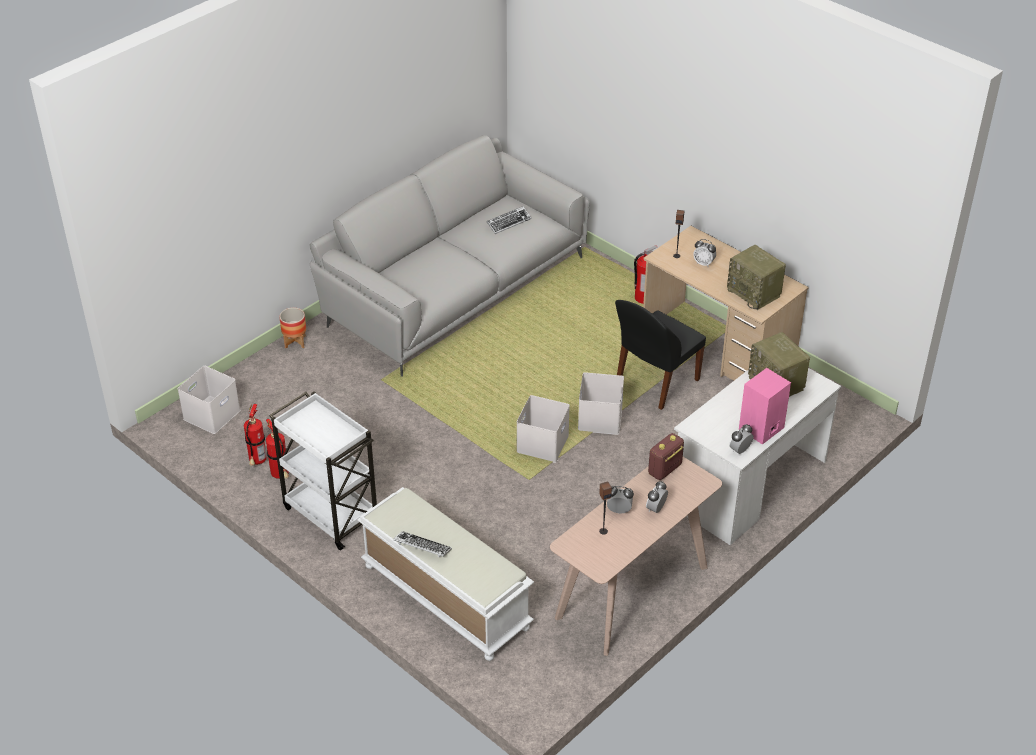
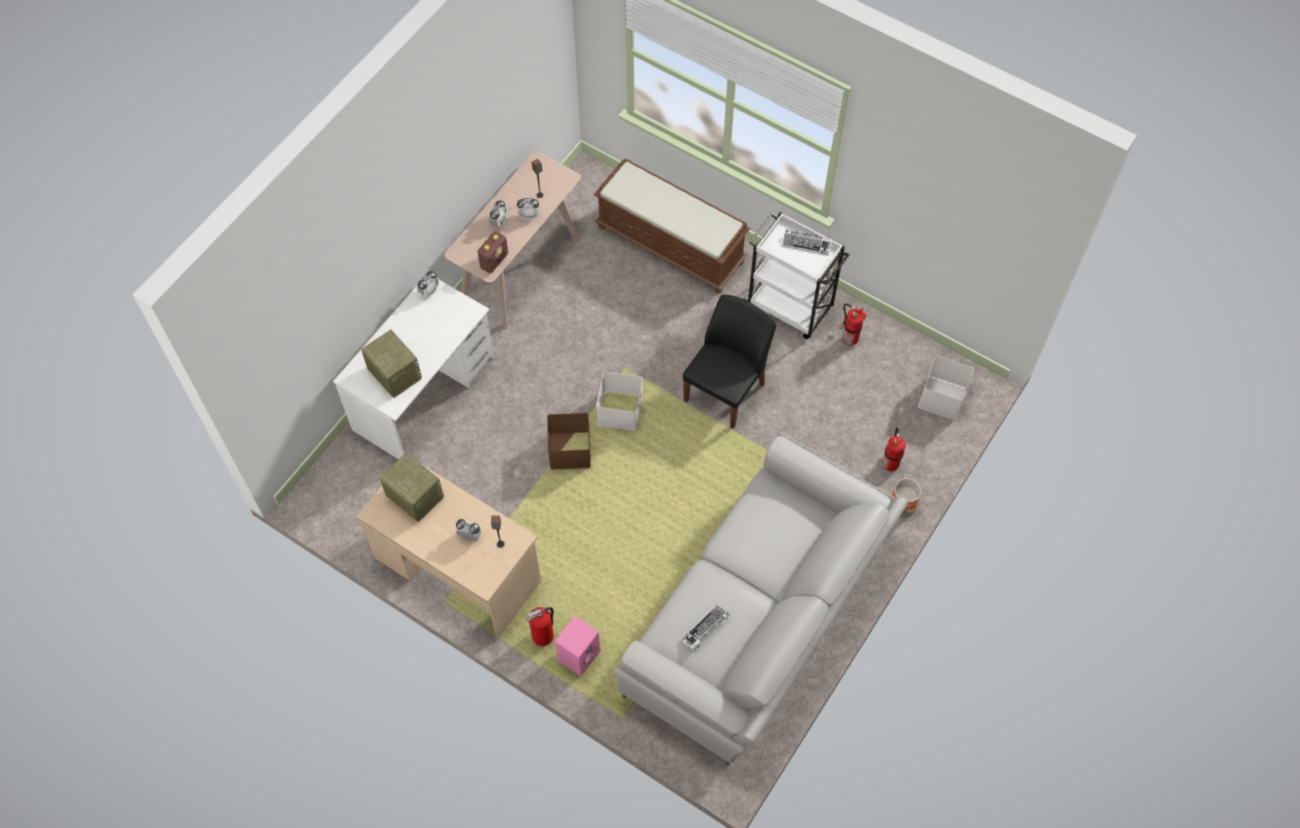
camera: 170 degrees right, 20 degrees up
(257, 462) = (875, 350): fire extinguisher -> fire extinguisher (890, 463)
(422, 547) = (687, 202): keyboard -> keyboard (806, 244)
(444, 597) = (672, 244): white bench -> brown bench
(601, 419) = (569, 450): white storage box -> brown storage box
(655, 382) = (519, 507): black chair -> black chair (726, 391)
(761, 429) = (410, 317): pink speaker -> pink speaker (579, 655)

